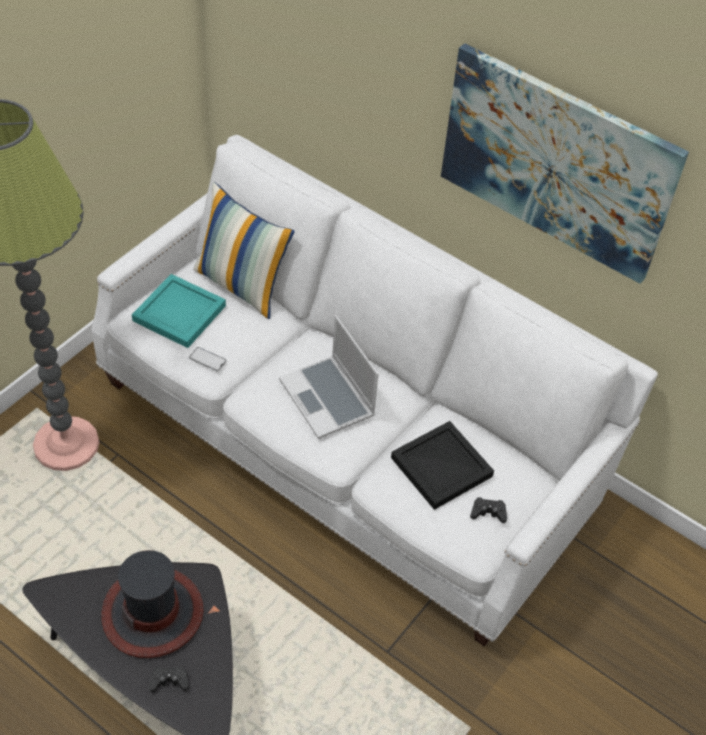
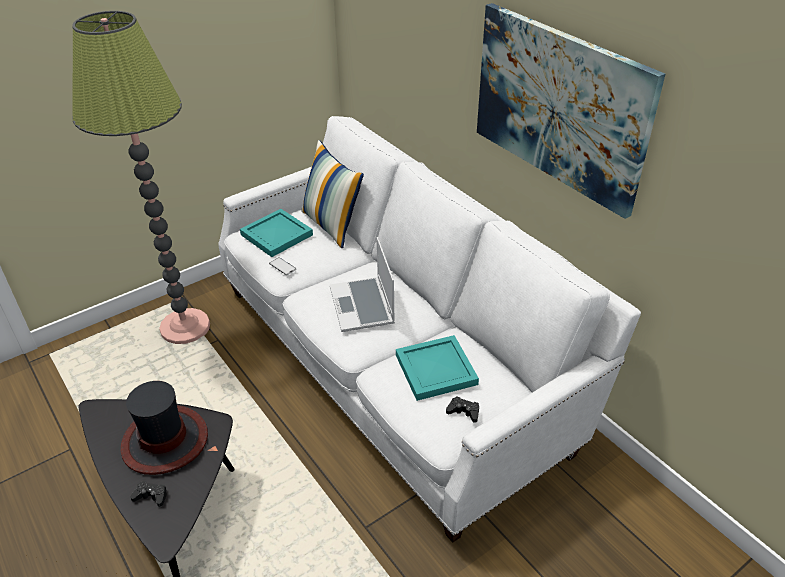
camera: 20 degrees right, 10 degrees down
(443, 467) = (437, 370): black tray -> turquoise tray

